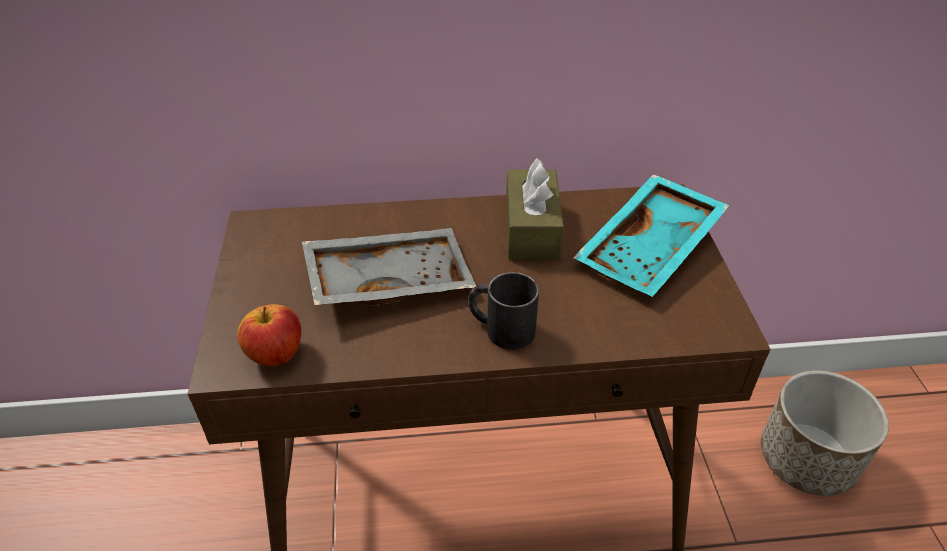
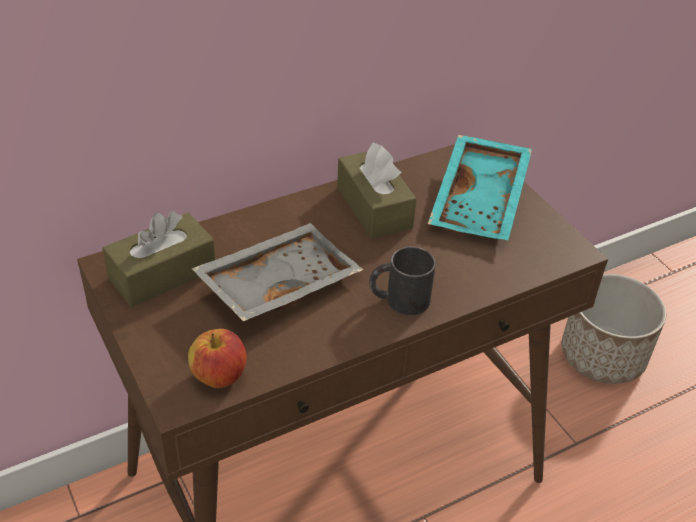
camera: 25 degrees left, 0 degrees up
(291, 243) = (162, 274): none -> brown tissue box

